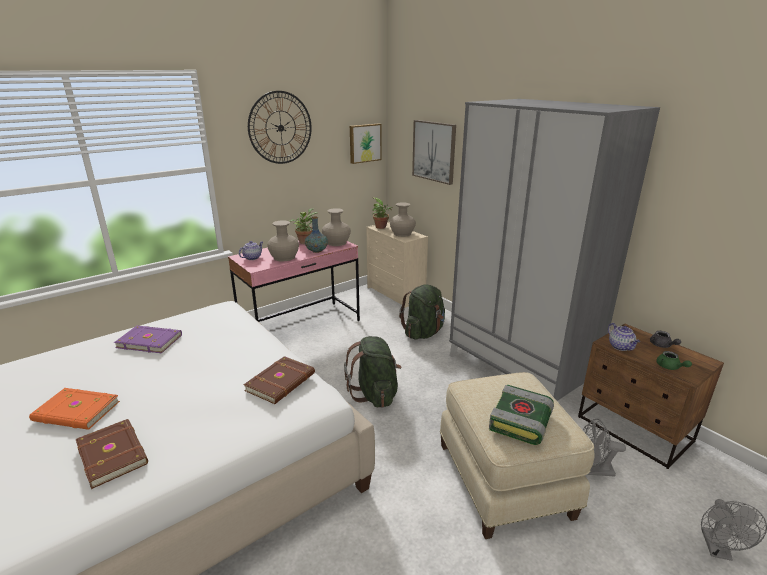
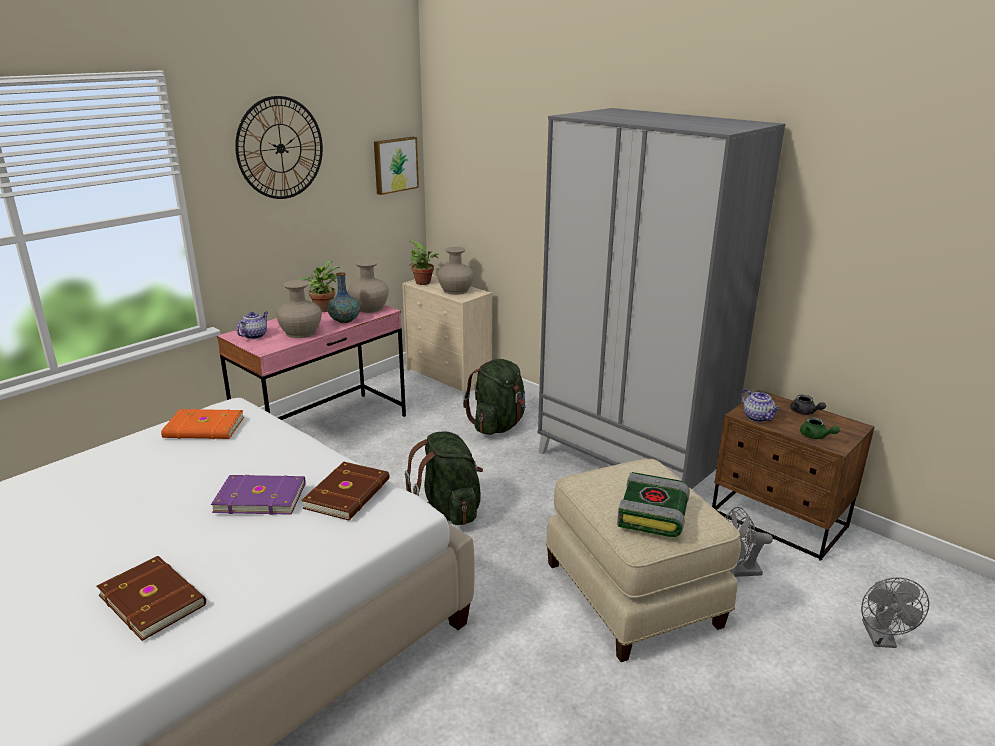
camera: 10 degrees left, 0 degrees up
(76, 412) = (76, 557): orange book -> orange book (204, 428)
(150, 341) = (141, 459): purple book -> purple book (260, 497)
(434, 151) = (496, 175): picture -> none

